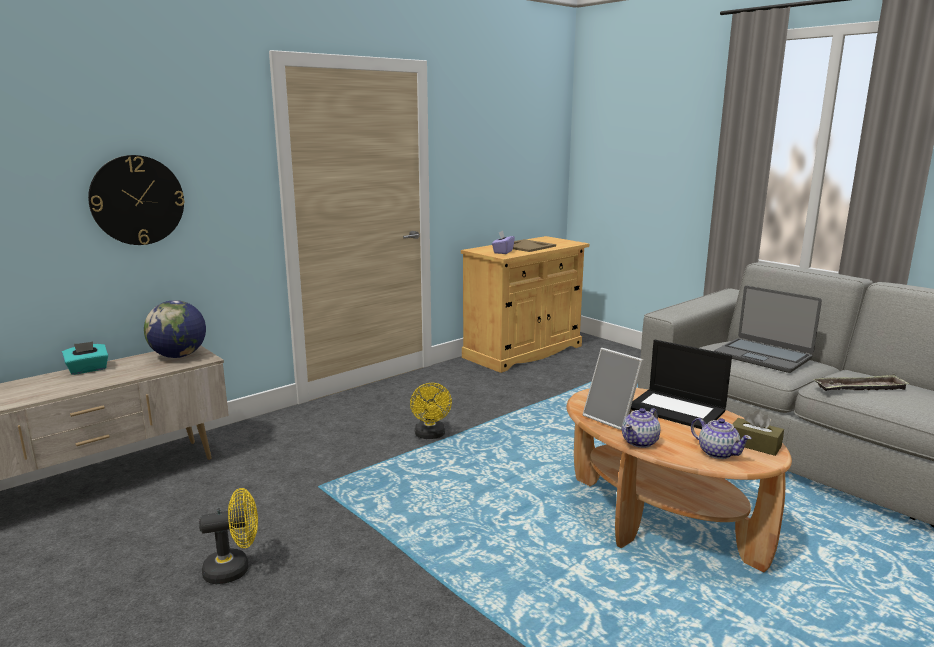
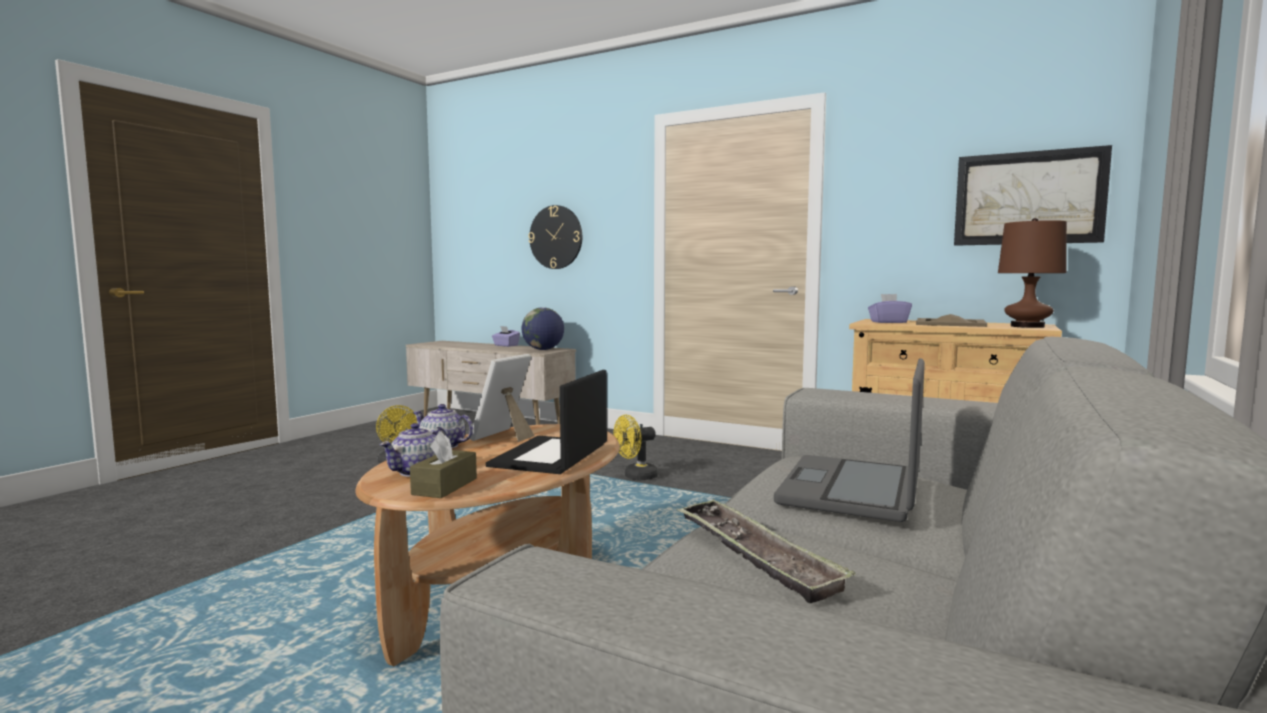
camera: 70 degrees right, 10 degrees down
(88, 369) = (506, 345): turquoise tissue box -> purple tissue box
(533, 156) = (1028, 198): none -> picture
(560, 241) = (1027, 326): none -> brown table lamp

